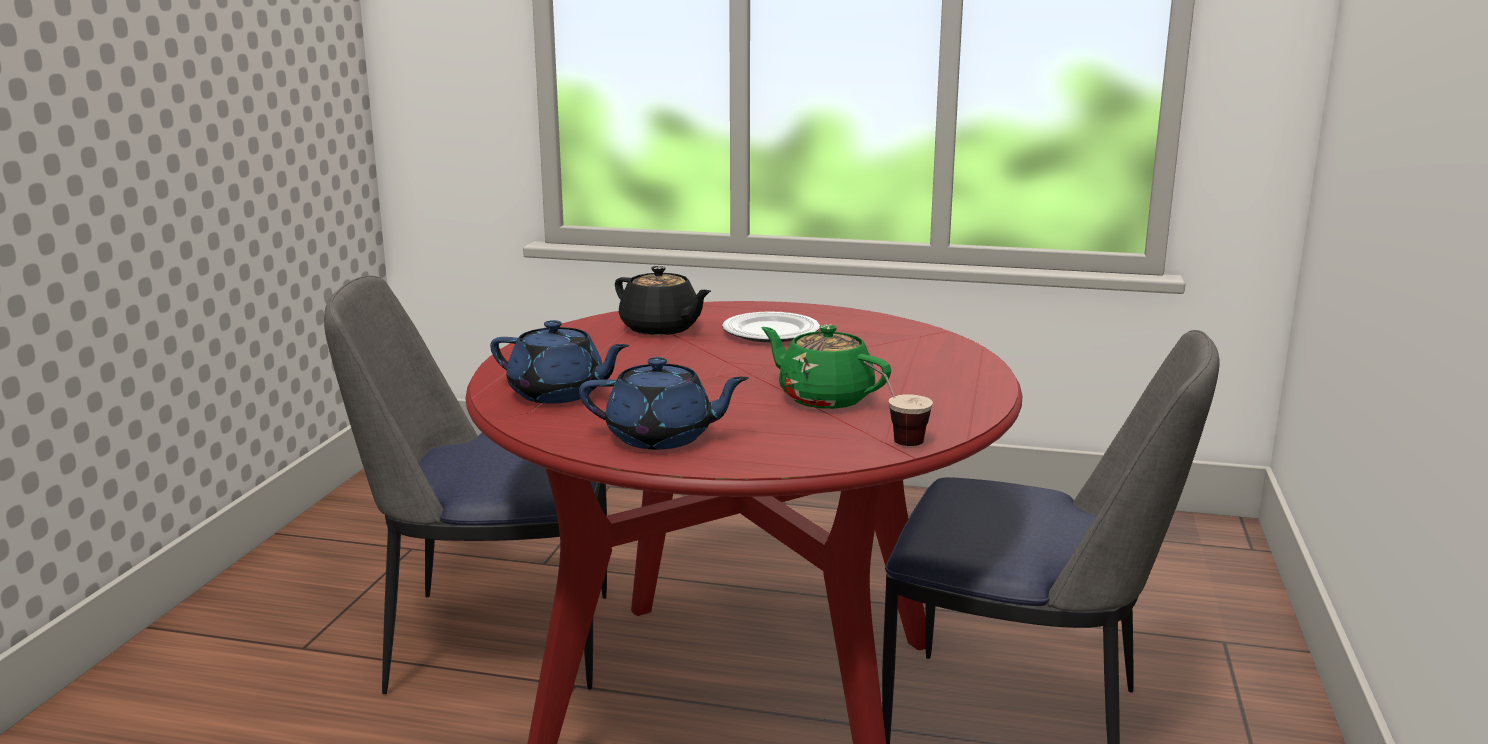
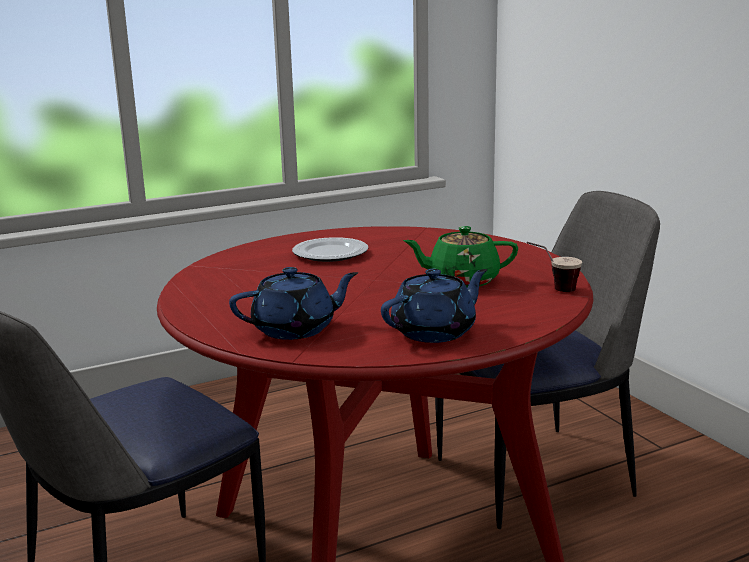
camera: 40 degrees left, 0 degrees up
(661, 329) = (252, 270): black teapot -> none

